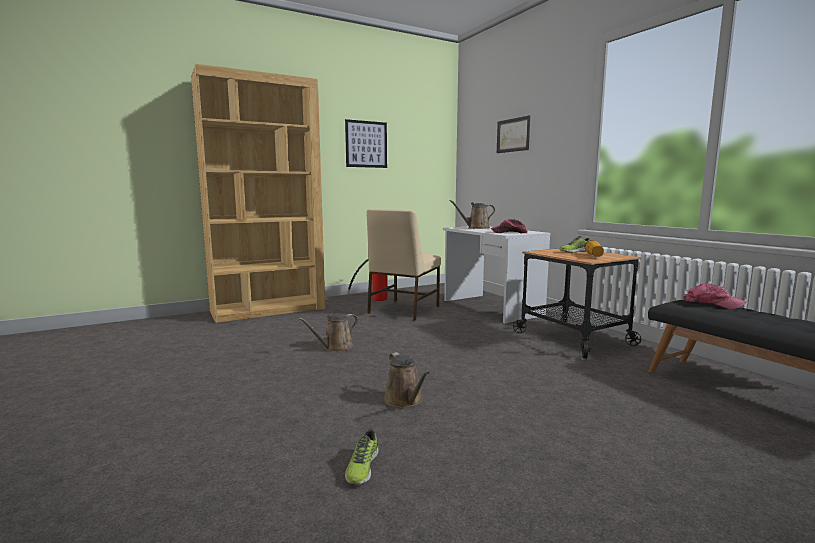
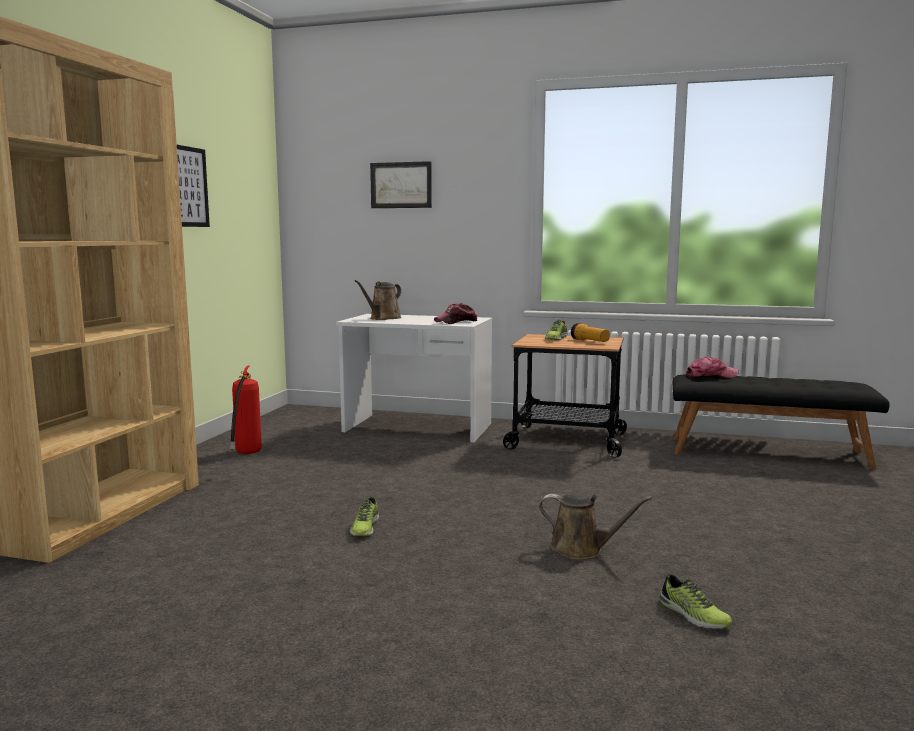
camera: 45 degrees left, 0 degrees up
(335, 347) = (364, 528): brown watering can -> shoe
(403, 310) = (321, 457): beige chair -> none

